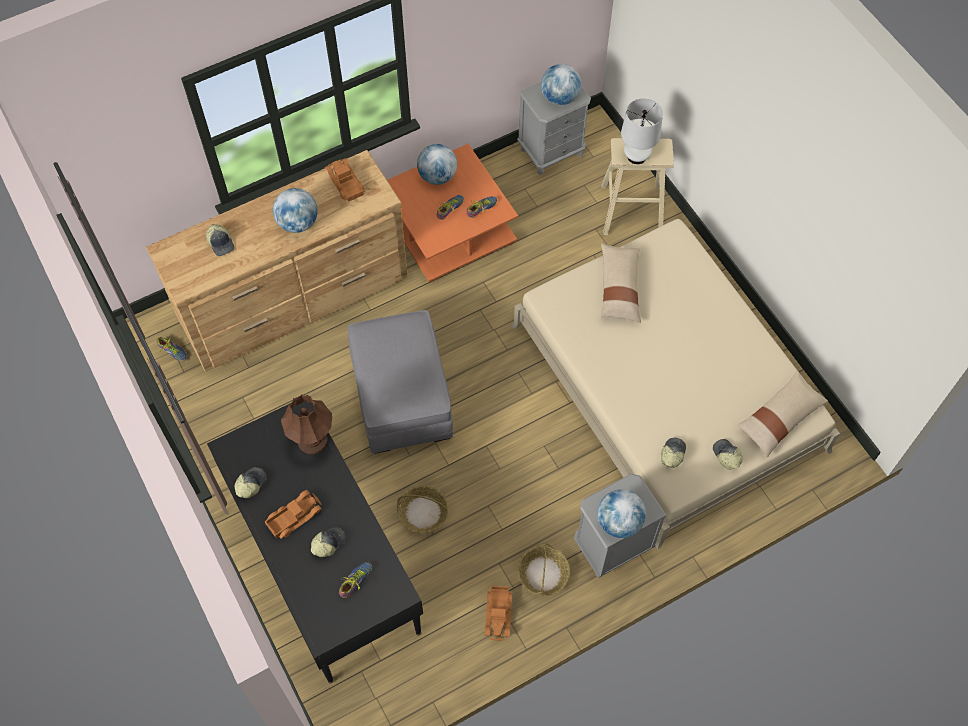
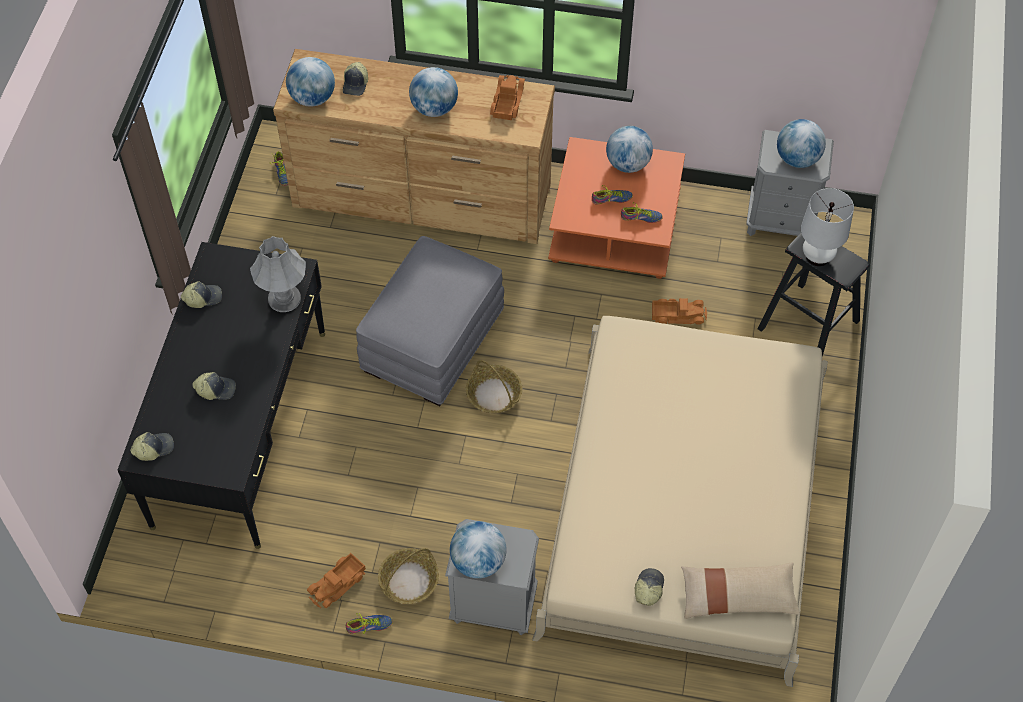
camera: 40 degrees right, 5 degrees down
(198, 275) = (312, 98): none -> globe
(294, 516) = (210, 348): toy truck -> toy truck (678, 315)
(312, 440) = (284, 299): brown table lamp -> grey table lamp
(356, 581) = (208, 436): shoe -> shoe (369, 627)
(422, 512) = (357, 450): basket -> basket (493, 394)
(619, 288) = (697, 370): beige pillow -> none
(631, 210) = (808, 325): beige stool -> black stool
(672, 454) = (597, 548): cap -> cap (153, 448)

